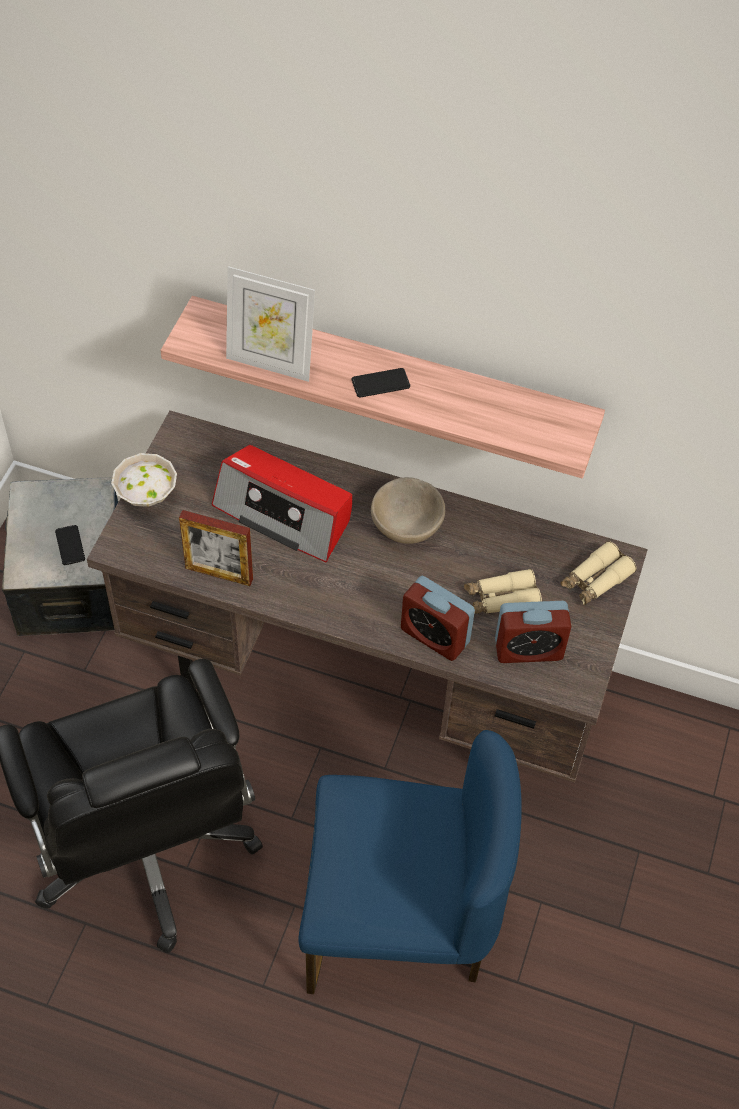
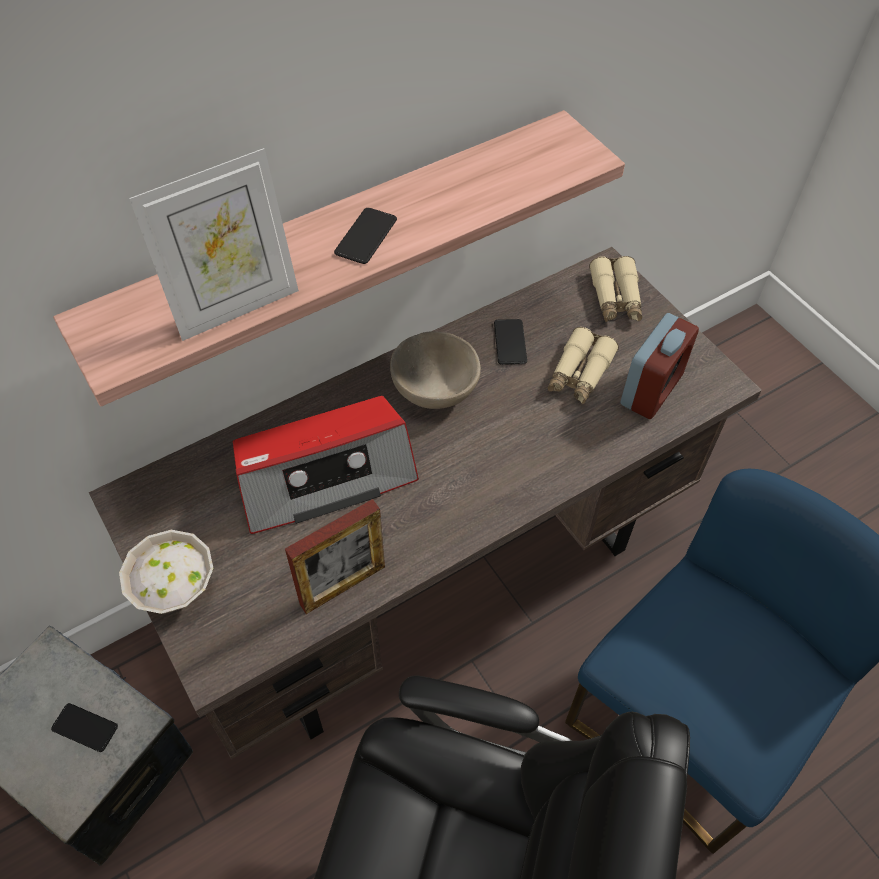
camera: 50 degrees left, 0 degrees up
(435, 636) = (579, 449): alarm clock -> none
(488, 542) = (510, 342): none -> phone

